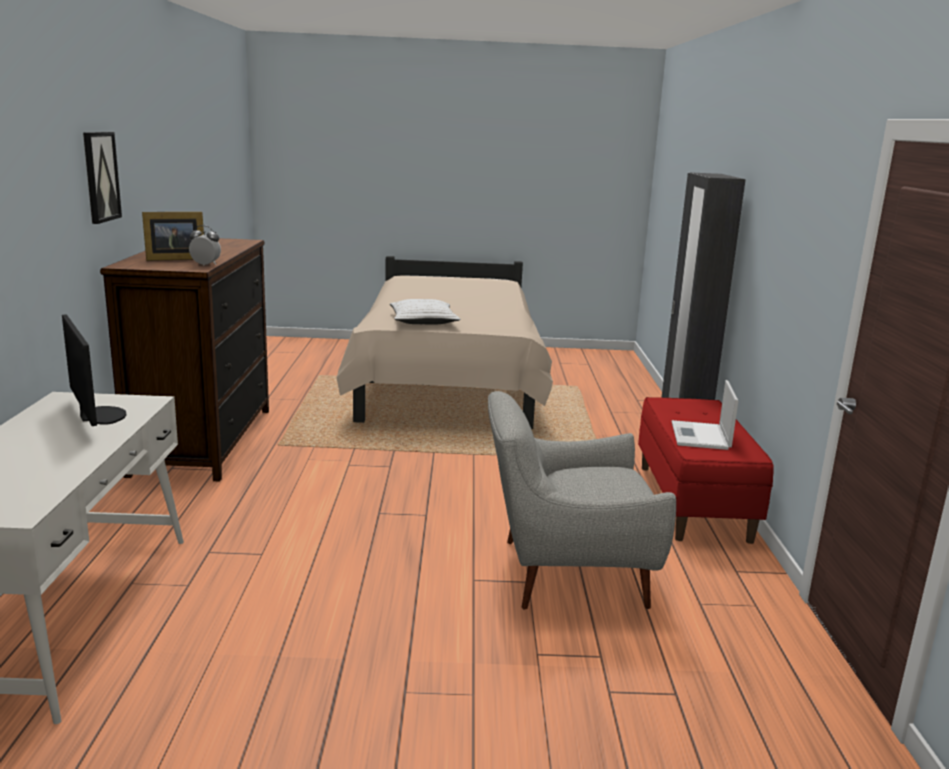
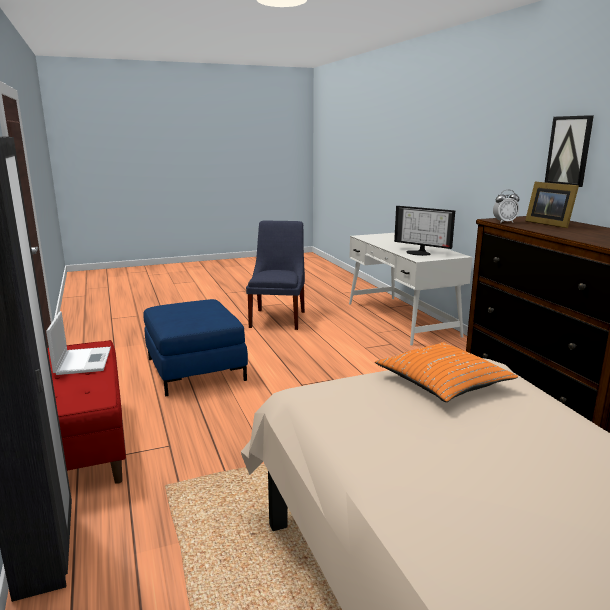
camera: 160 degrees right, 0 degrees up
(173, 259) = (548, 223): picture frame -> picture frame turned 75 degrees counterclockwise
(321, 696) = (278, 318): none -> blue chair
(423, 321) = (443, 382): white pillow -> orange pillow
(564, 573) = (195, 369): grey armchair -> blue ottoman

